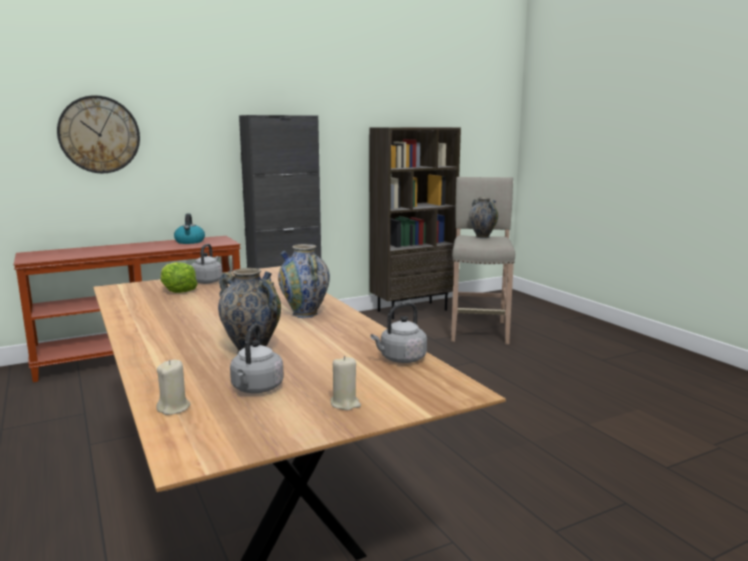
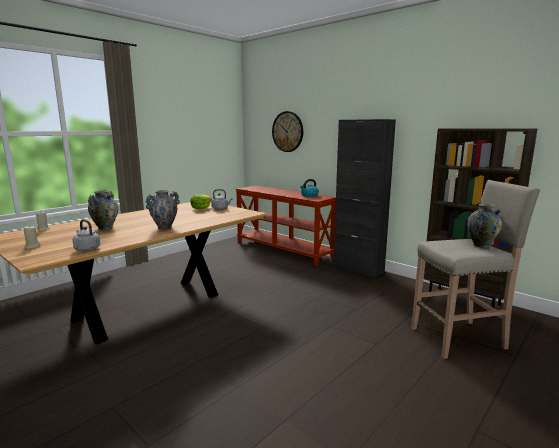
camera: 70 degrees right, 0 degrees up
(256, 389) = (57, 234): grey kettle -> none

